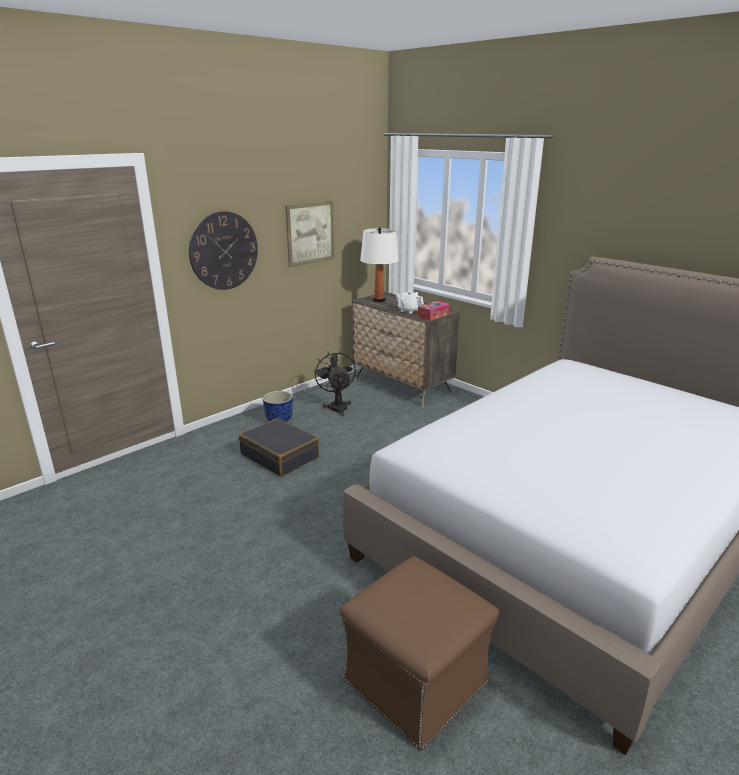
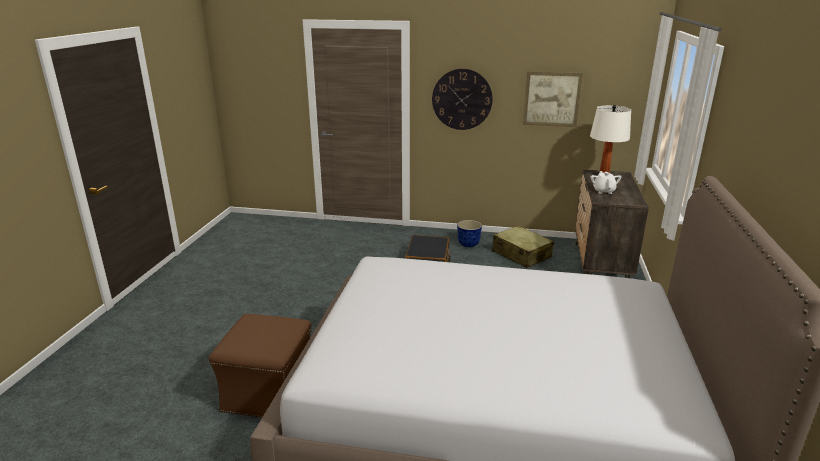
camera: 55 degrees right, 0 degrees up
(337, 406) = (521, 254): black fan -> beige suitcase
(433, 315) = (613, 201): tissue box -> none

